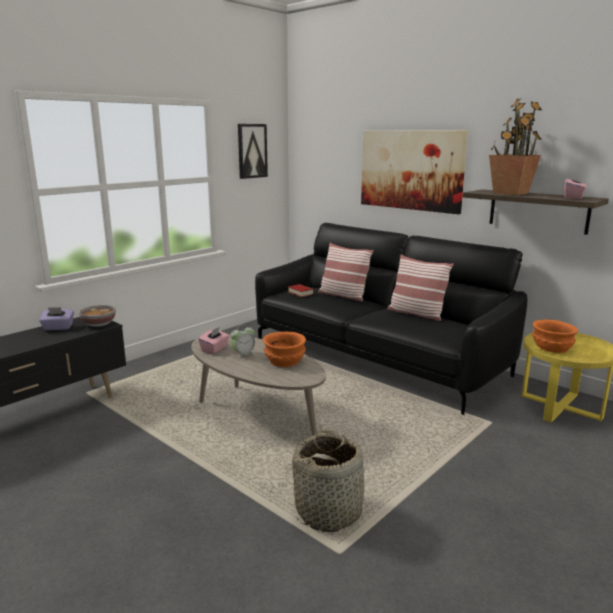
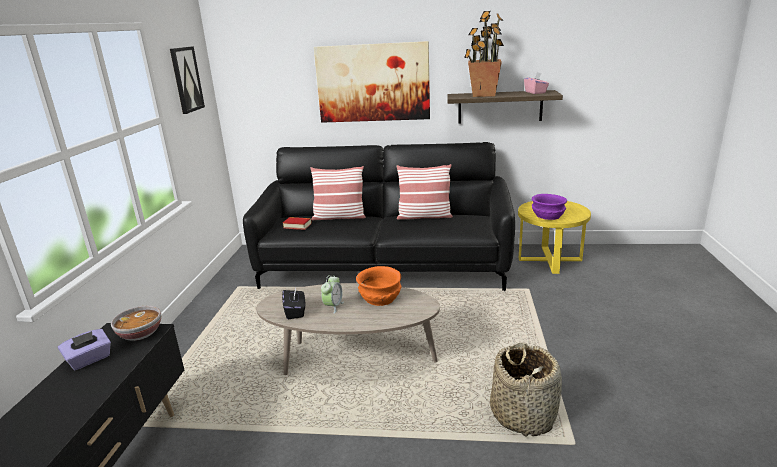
camera: 35 degrees left, 5 degrees up
(215, 349) = (295, 312): pink tissue box -> black tissue box
(551, 347) = (547, 216): orange bowl -> purple bowl

